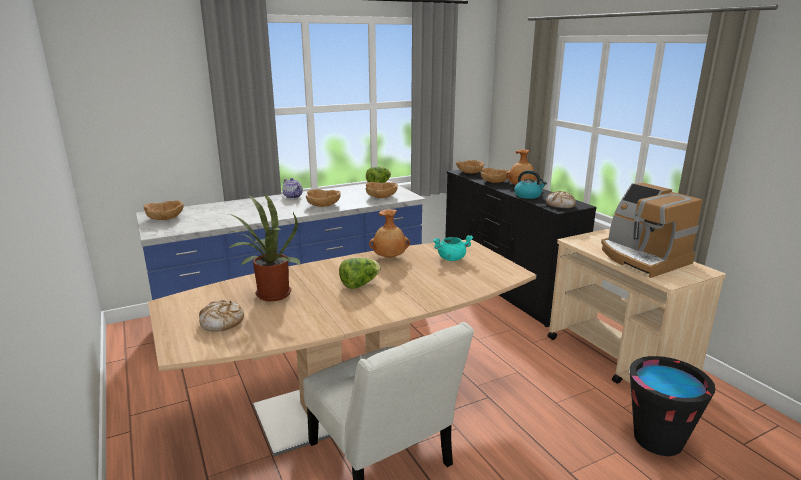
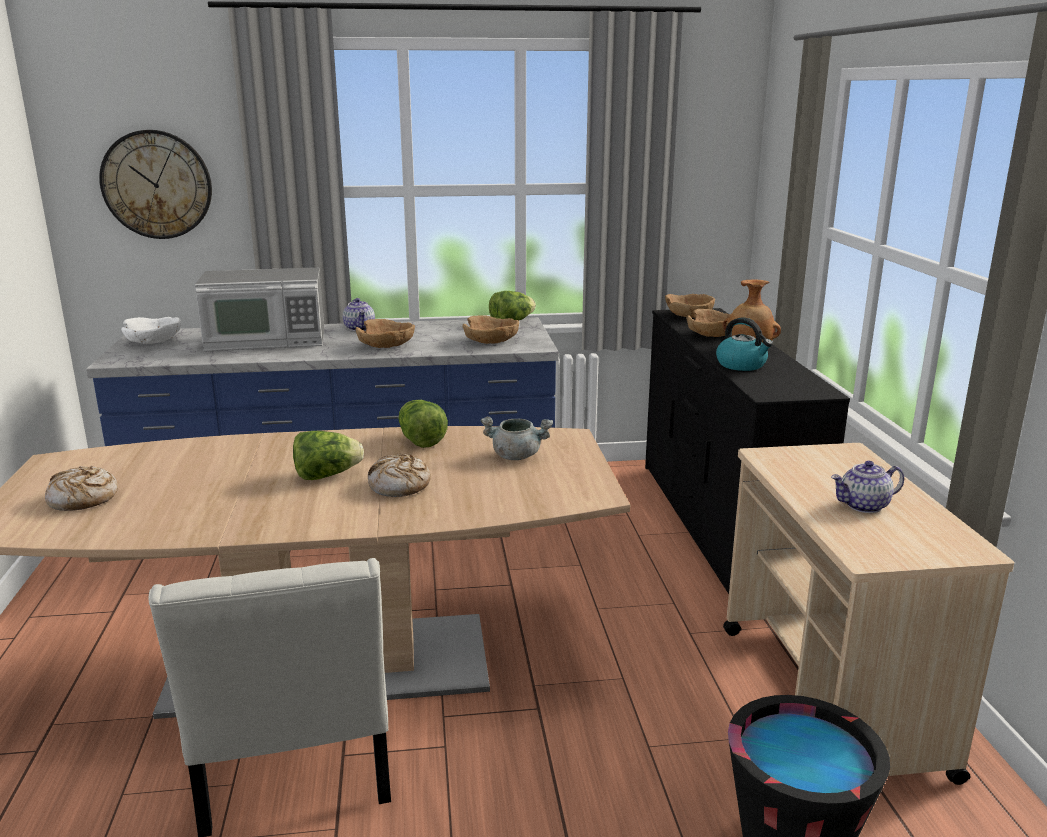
camera: 20 degrees right, 0 degrees up
(147, 112) = (157, 185): none -> wall clock
(165, 218) = (154, 341): brown bowl -> white bowl
(243, 209) = (267, 340): none -> microwave
(269, 295) = (186, 471): potted plant -> none
(389, 257) = (420, 441): brown vase -> lettuce
(451, 258) = (516, 456): turquoise cooking pot -> grey cooking pot
(560, 205) = (781, 387): bread -> bread (399, 486)
(642, 258) = (863, 506): coffee machine -> teapot

